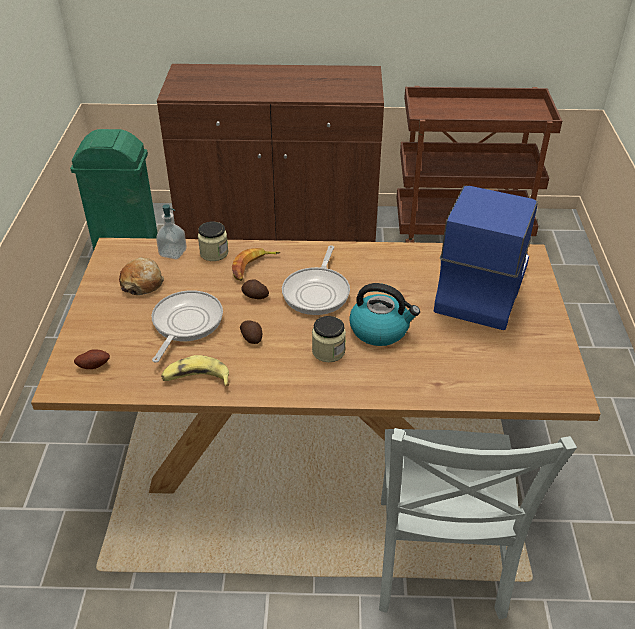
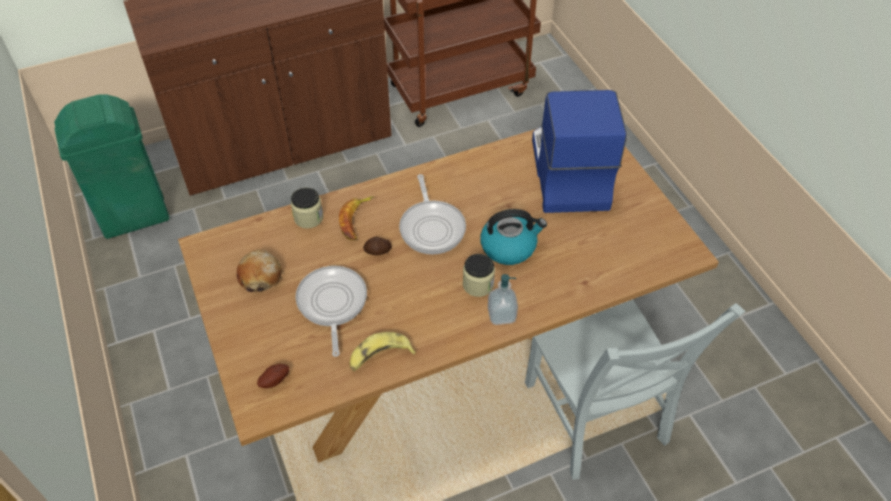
camera: 25 degrees left, 10 degrees up
(173, 253) = (267, 231): soap dispenser -> soap dispenser (501, 315)
(252, 337) = (402, 295): potato -> none

